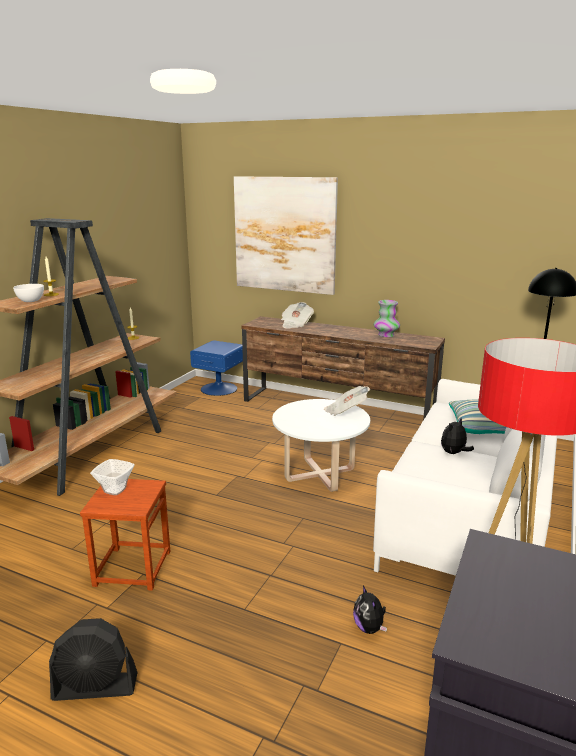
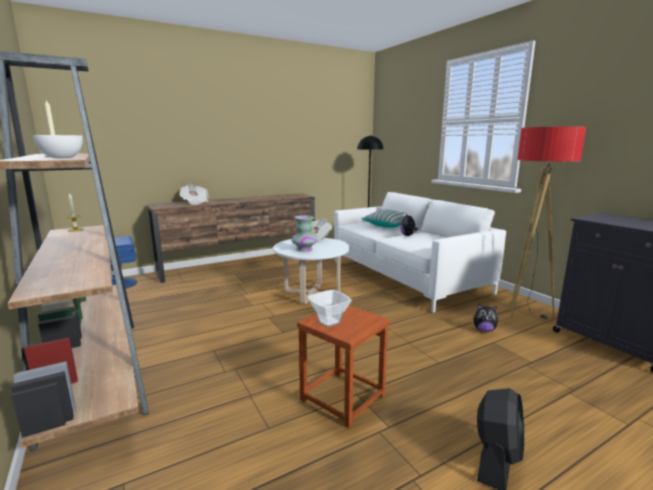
camera: 55 degrees left, 5 degrees down
(284, 235) = (164, 126): picture -> none
(386, 335) = (269, 197): vase -> vase (304, 250)

